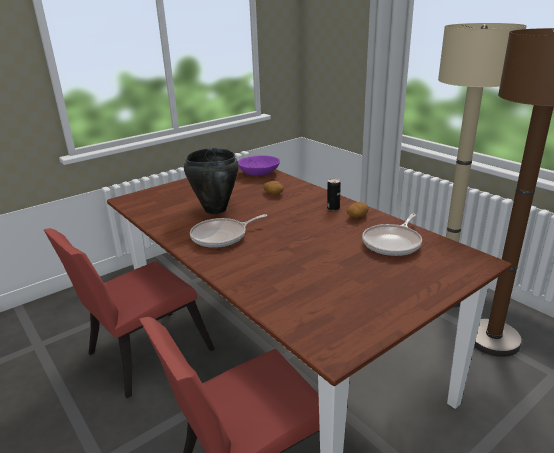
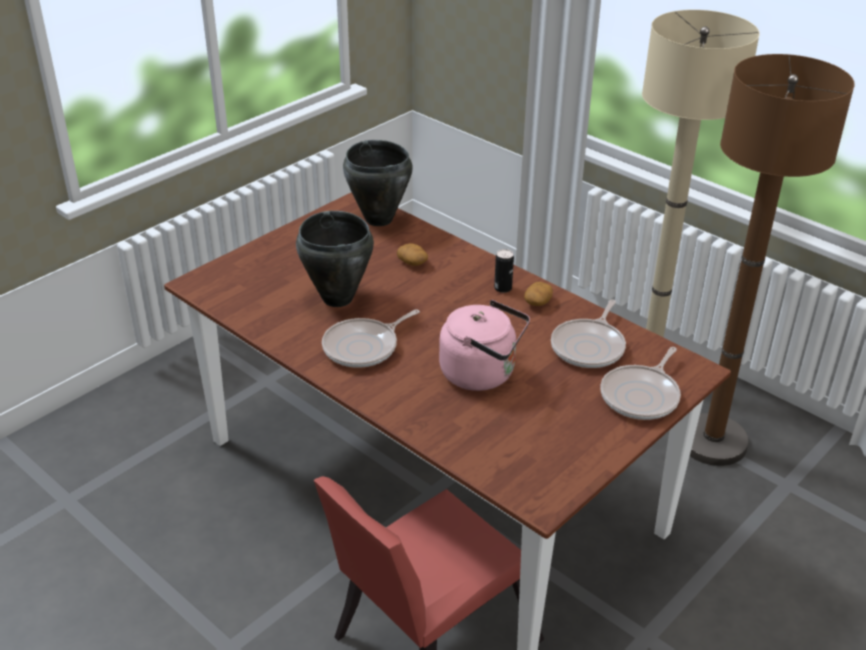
camera: 10 degrees left, 10 degrees up
(143, 354) = (233, 501): red chair -> none
(259, 173) = (378, 219): purple bowl -> black cooking pot
(305, 256) = (482, 374): none -> pink kettle
(434, 276) = (641, 396): none -> frying pan

